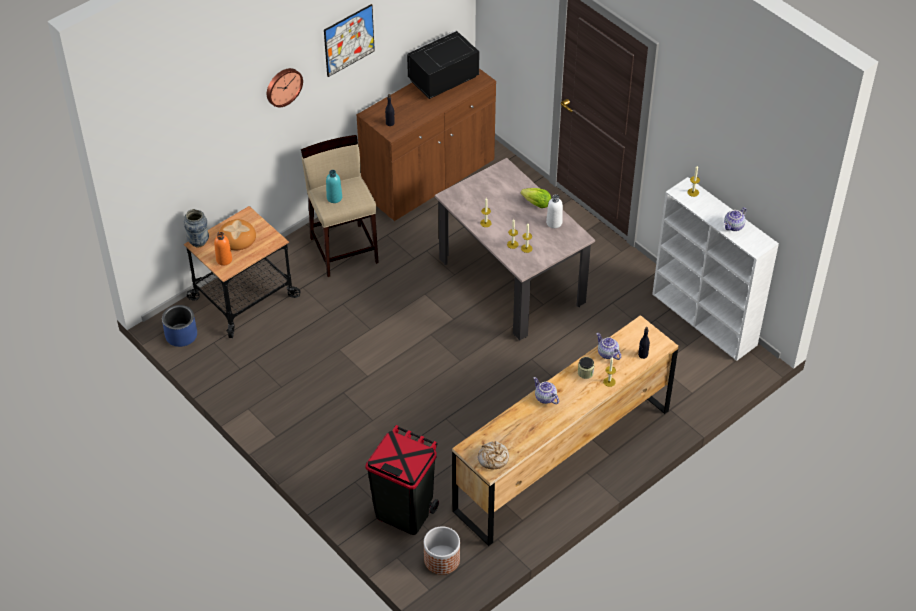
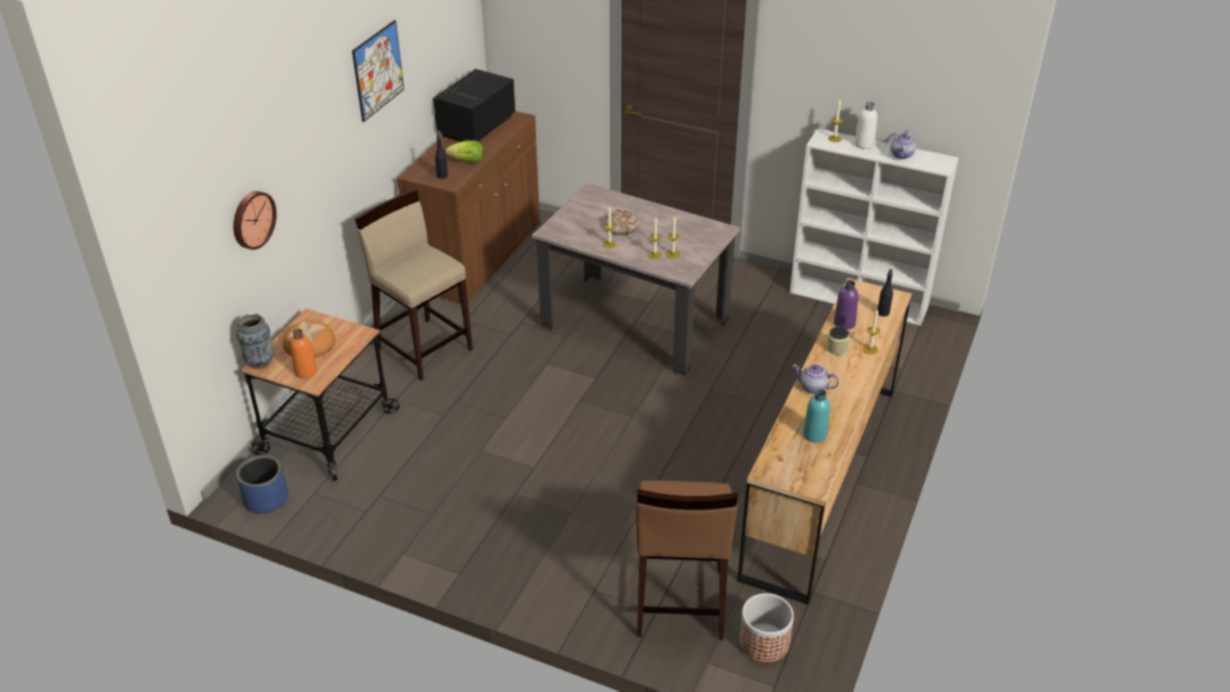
camera: 25 degrees left, 10 degrees down
(283, 86) = (319, 132): wall clock -> wall clock (252, 219)
(334, 198) = (411, 270): turquoise bottle -> turquoise bottle (814, 434)
(404, 511) = (679, 603): black trash can -> brown stool
(493, 458) = (806, 472): bread -> bread (621, 227)
(536, 204) = (652, 213): lettuce -> lettuce (467, 161)
(554, 223) = (684, 224): white bottle -> white bottle (864, 144)
(607, 353) = (844, 323): teapot -> purple bottle

